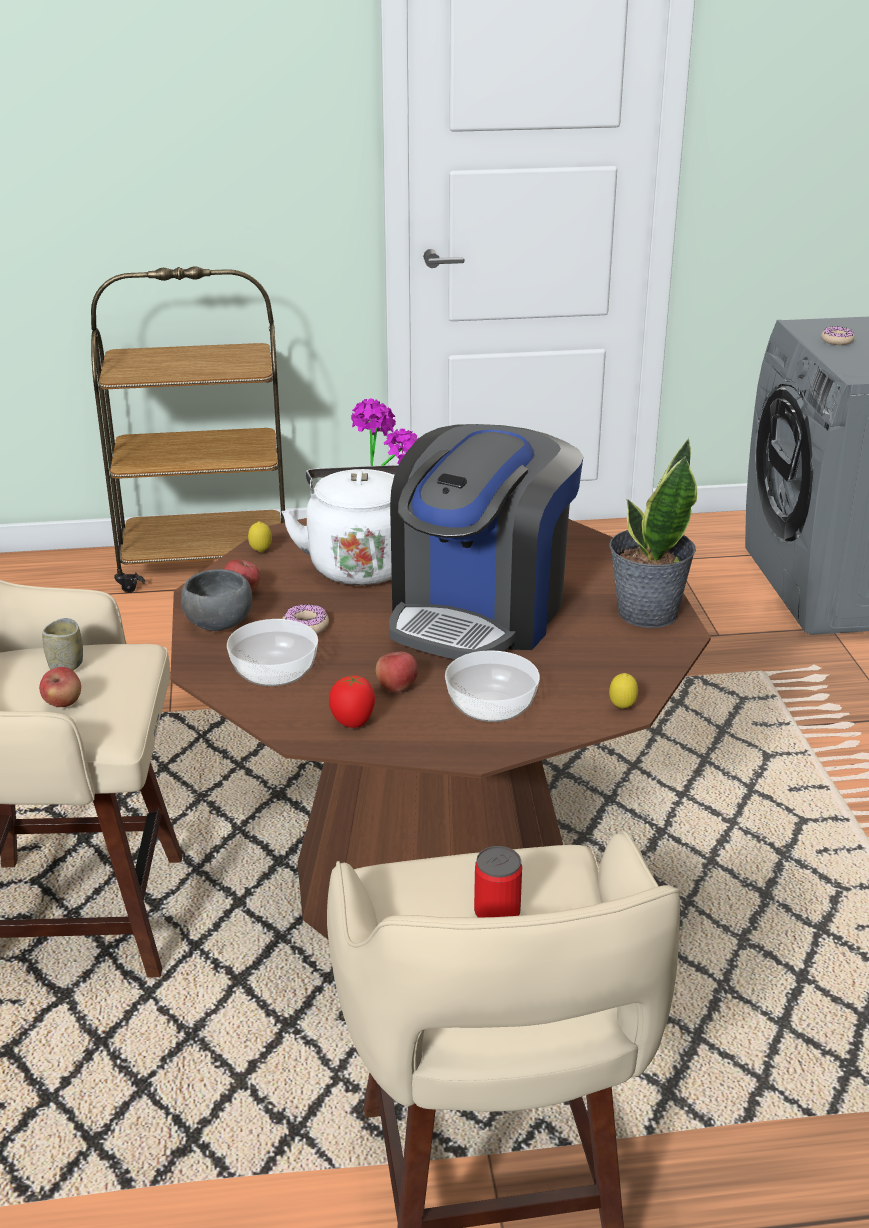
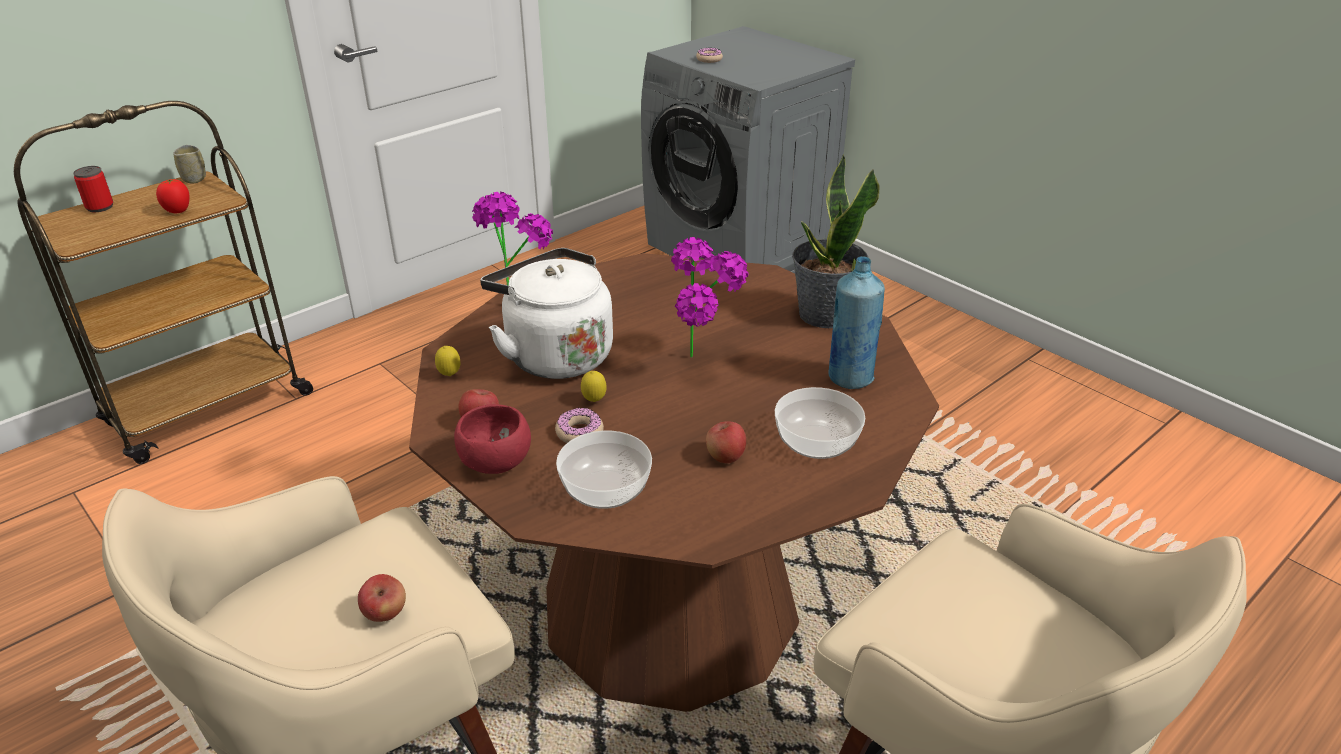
camera: 35 degrees left, 5 degrees up
(66, 666) = (342, 571): cup -> cup (194, 179)
(218, 622) = (493, 461): grey bowl -> red bowl
(353, 723) = (732, 507): tomato -> tomato (178, 211)
(479, 612) = (706, 361): coffee machine -> potted plant
(497, 913) = (987, 621): can -> can (100, 207)
(594, 671) = (850, 378): none -> blue bottle
(622, 708) = (906, 401): lemon -> lemon (594, 401)

